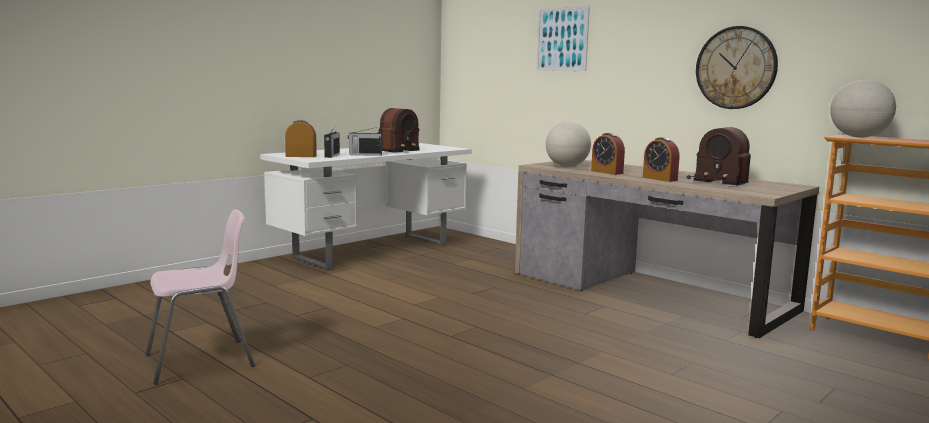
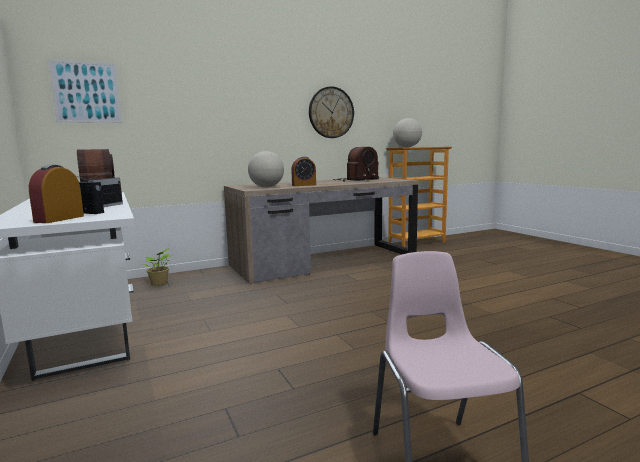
camera: 70 degrees left, 0 degrees up
(485, 248) = (159, 284): none -> potted plant
(562, 39) = (193, 86): picture -> picture (86, 92)
(659, 179) = (341, 183): alarm clock -> none

